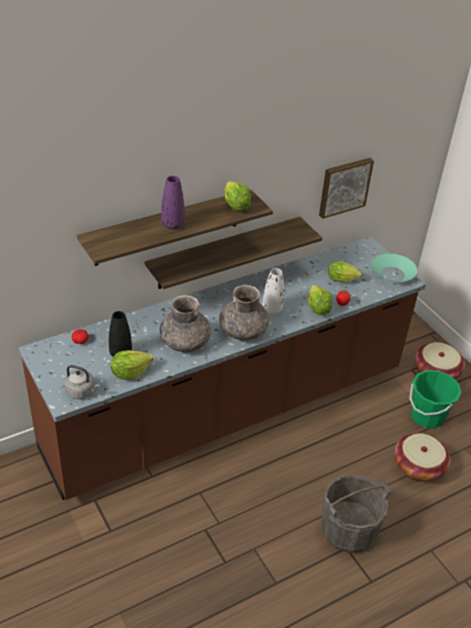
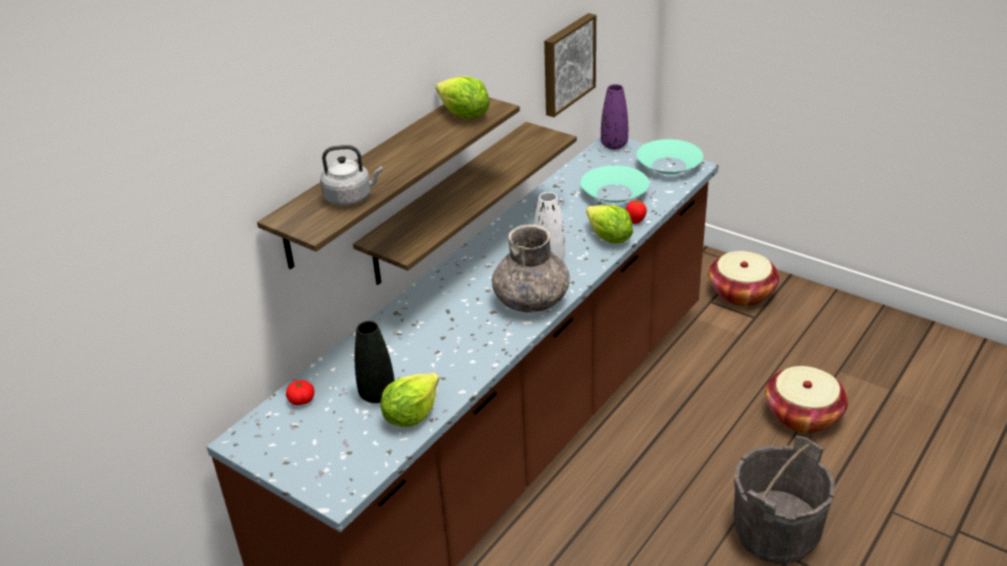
camera: 20 degrees left, 5 degrees down
(81, 392) = (356, 470): grey kettle -> grey kettle (351, 197)
(172, 225) = (394, 164): purple vase -> purple vase (614, 145)
(185, 342) = (461, 343): grey vase -> none
(343, 280) = (614, 193): lettuce -> turquoise bowl
(427, 416) = (768, 349): green bucket -> none

